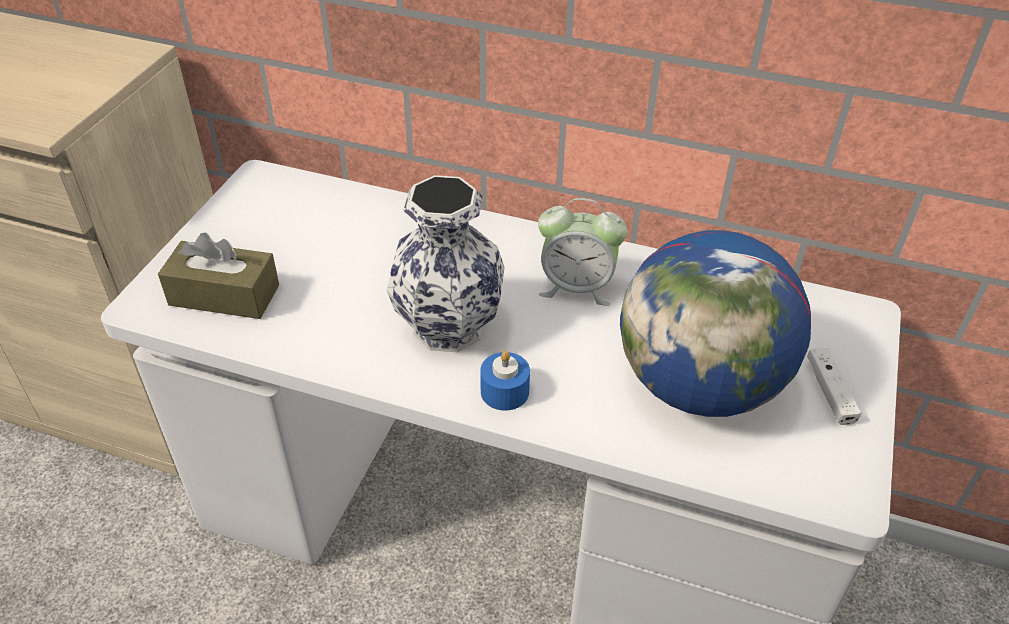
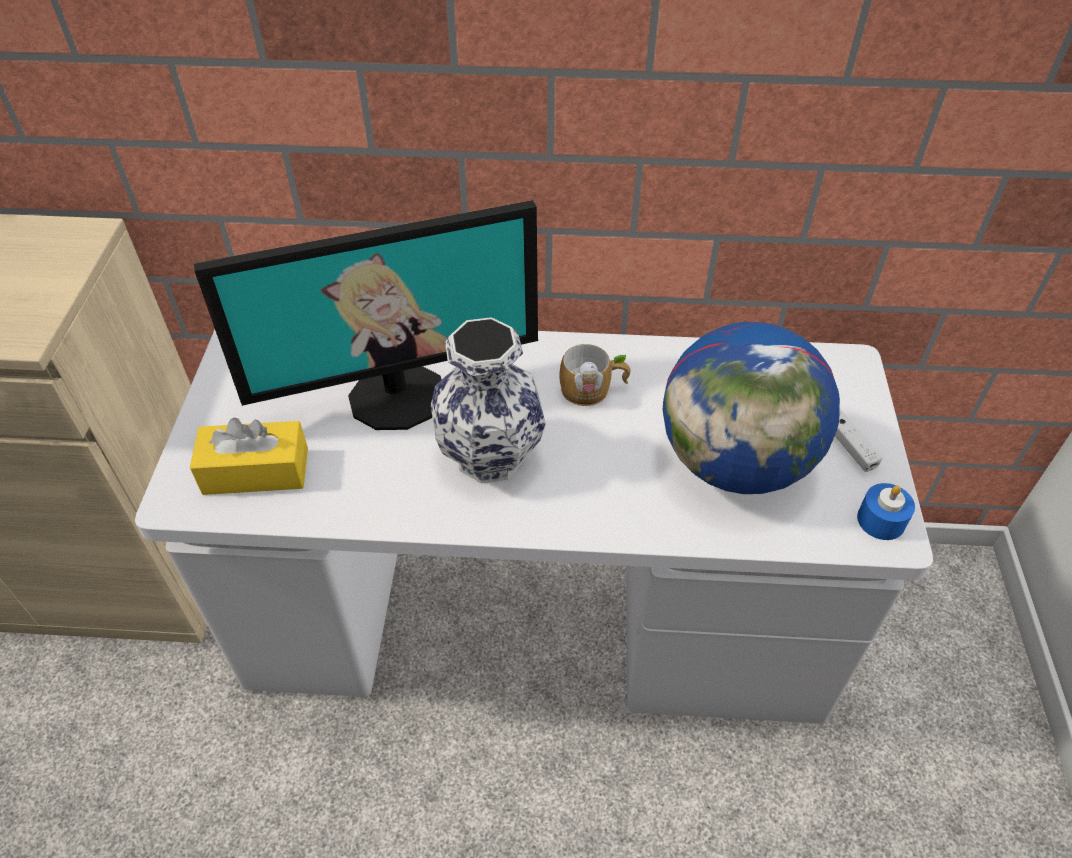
camera: 15 degrees left, 5 degrees up
(224, 295) = (256, 471): brown tissue box -> yellow tissue box
(382, 255) = (397, 395): none -> monitor
(504, 391) = (566, 508): blue candle -> blue candle (881, 520)
(577, 287) = (594, 389): alarm clock -> mug

